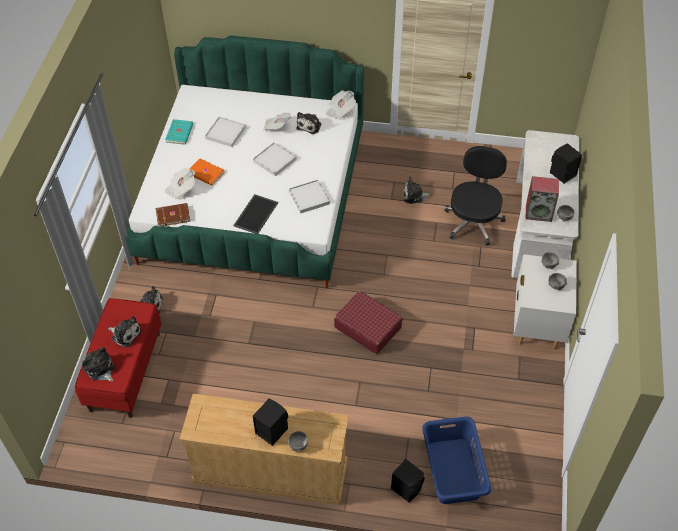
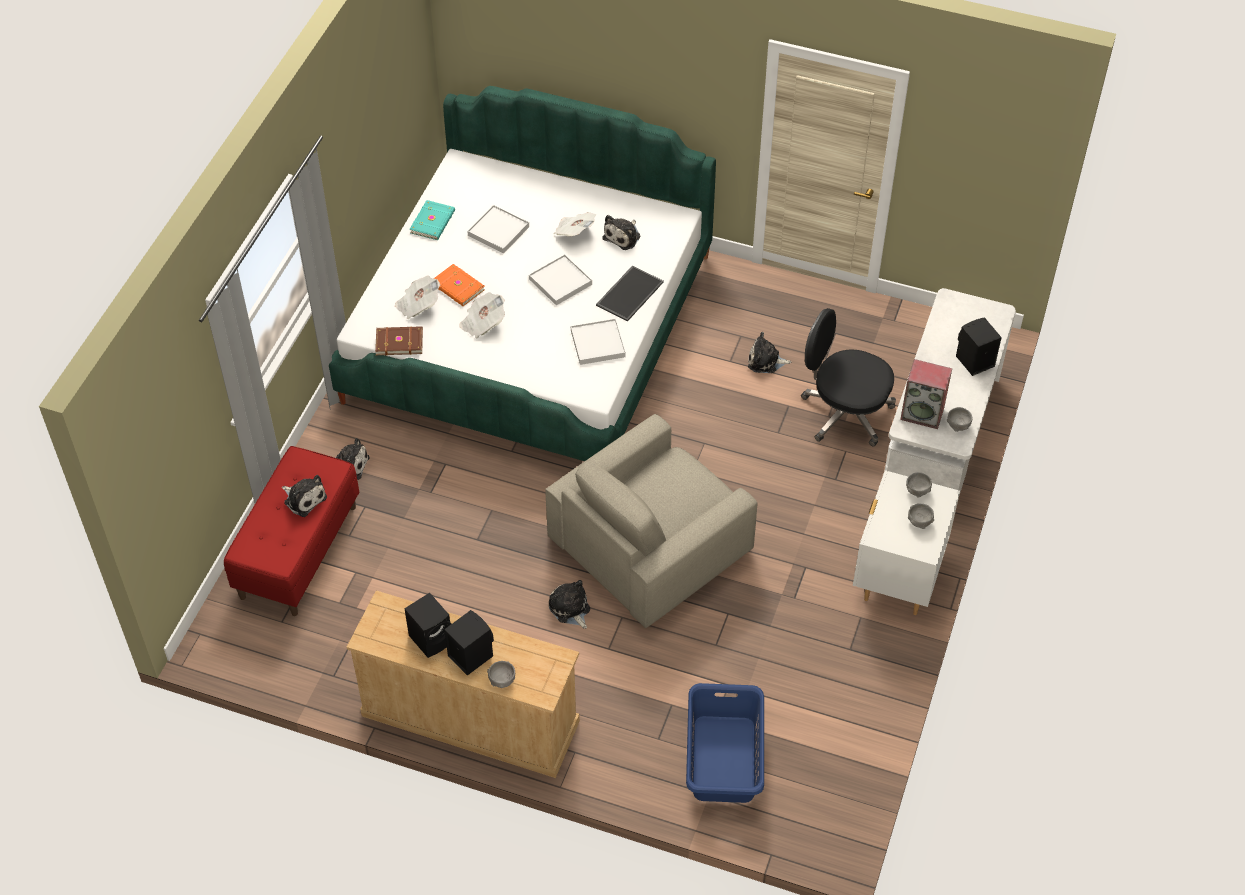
camera: 10 degrees right, 0 degrees up
(100, 369) = (261, 541): plush toy -> plush toy (570, 609)
(255, 213) = (516, 356): tray -> tray (629, 293)
(340, 111) = (673, 220): newspaper -> newspaper (482, 323)
(367, 327) = (651, 543): red suitcase -> beige armchair
(407, 487) = (654, 770): black speaker -> black speaker (432, 638)
(473, 221) = (844, 412): black office chair -> black office chair turned 90 degrees counterclockwise

